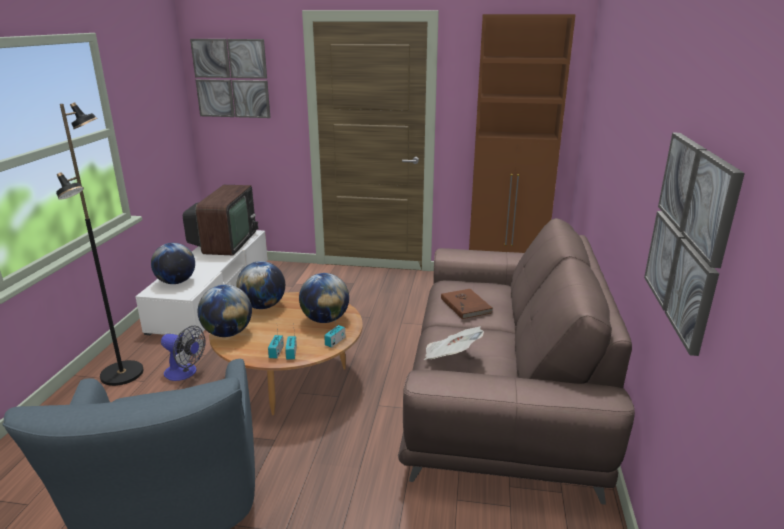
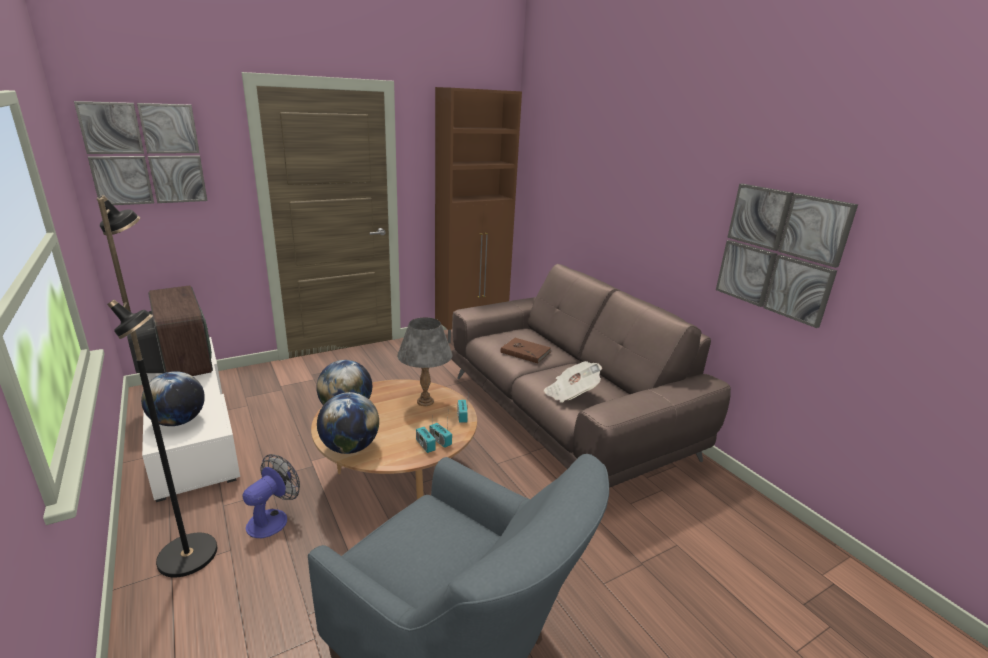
camera: 40 degrees left, 0 degrees up
(185, 373) = (273, 518): fan -> fan turned 45 degrees counterclockwise
(325, 320) = (425, 401): globe -> grey table lamp

